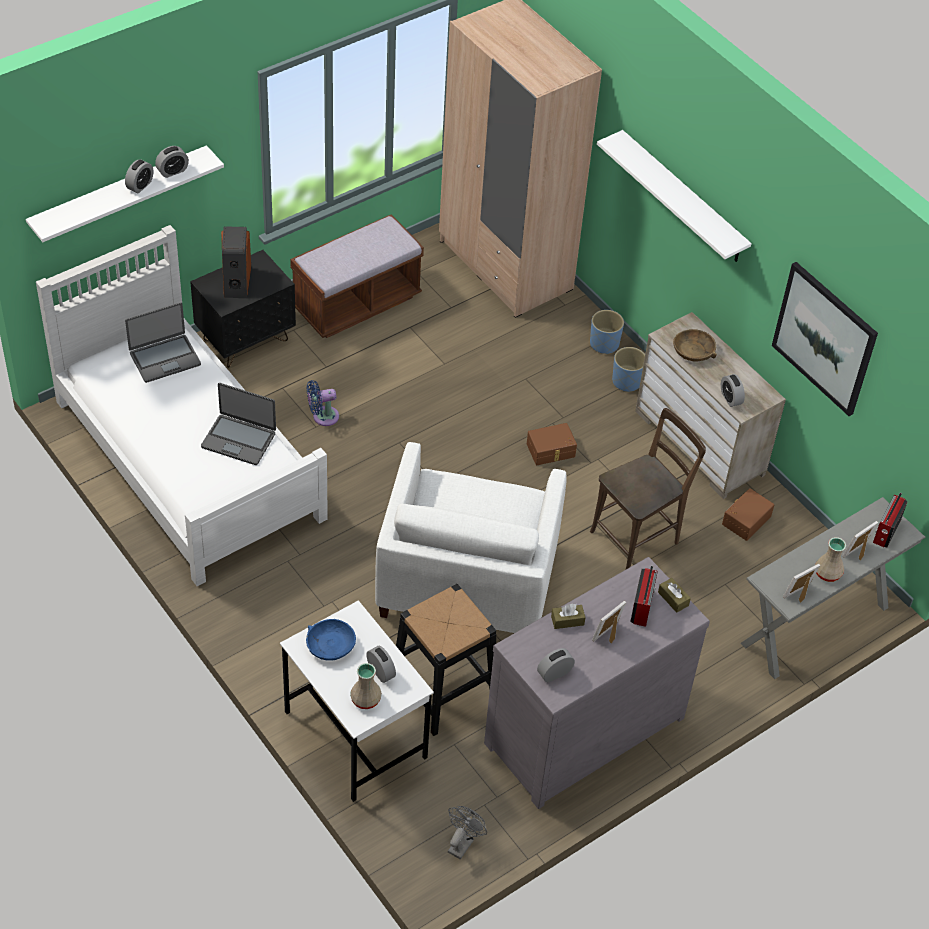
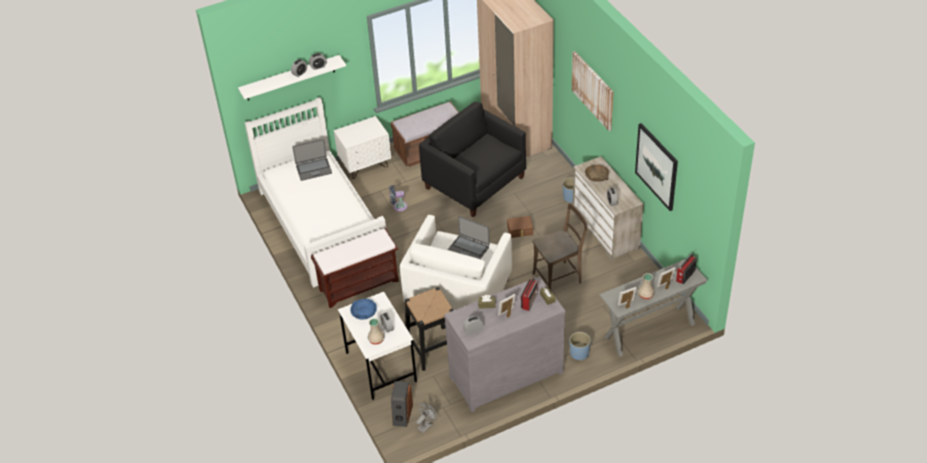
camera: 15 degrees right, 5 degrees down
(236, 282) = (357, 131): speaker -> speaker (402, 414)
(239, 439) = (344, 211): laptop -> laptop (468, 249)
(246, 340) = (365, 165): black nightstand -> white nightstand
(283, 575) = (359, 285): none -> brown bench
(452, 363) = (475, 183): none -> black armchair
(604, 344) = (563, 177): blue planter -> blue planter (579, 353)
(683, 198) = (593, 90): white shelf -> picture
(745, 519) = (622, 273): brown storage box -> none

